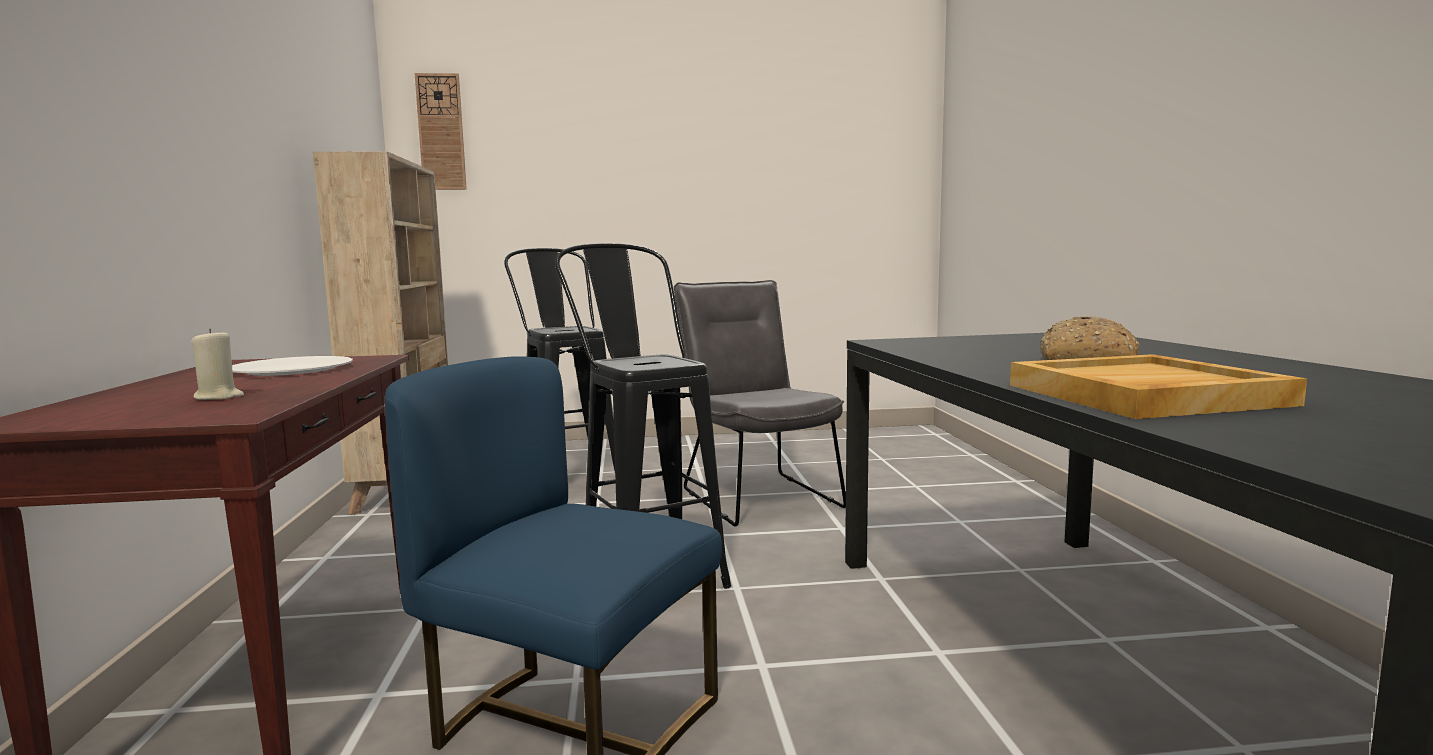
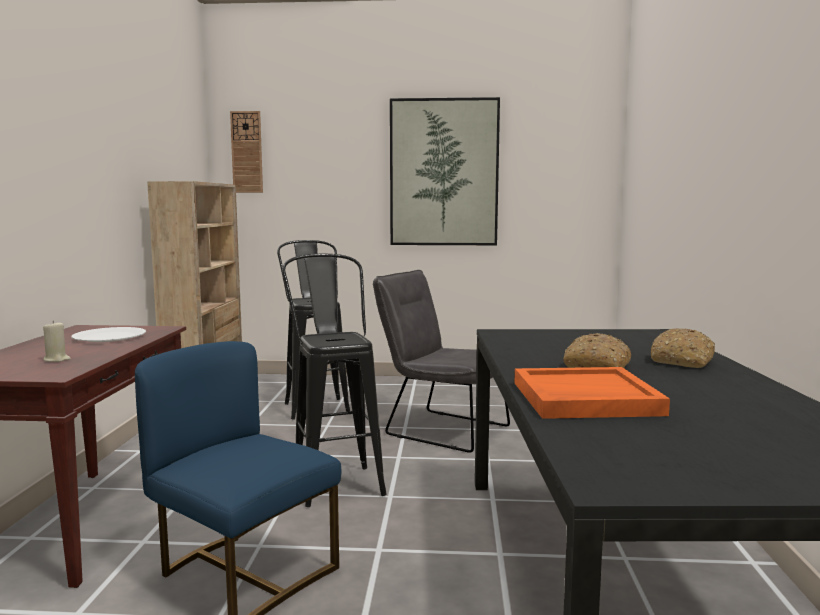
camera: 10 degrees right, 0 degrees up
(717, 161) = (444, 173): none -> picture
(756, 495) = (440, 429): grey chair -> grey chair turned 45 degrees counterclockwise
(1144, 395) = (584, 398): beige tray -> orange tray
(1180, 355) = (682, 361): none -> bread

